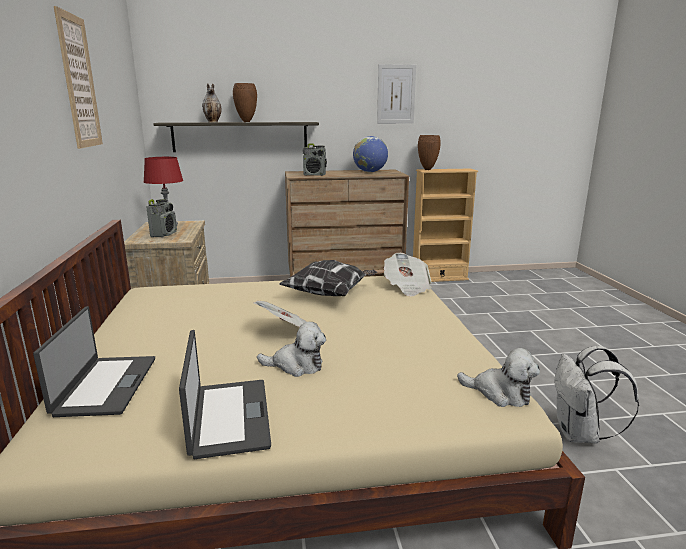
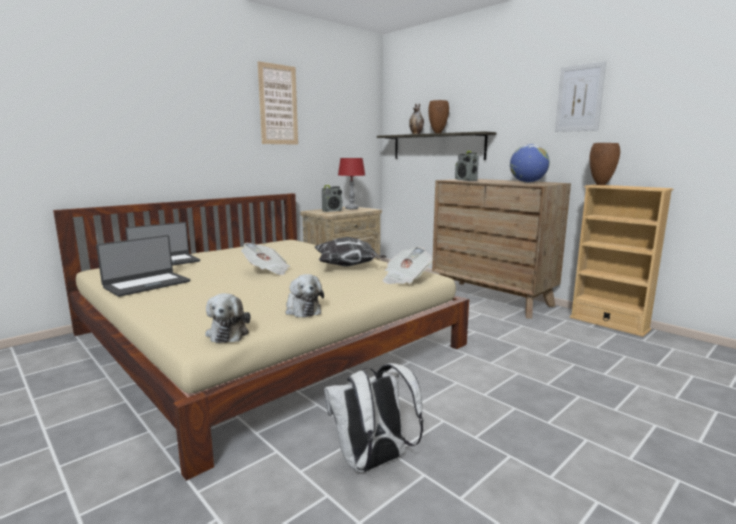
camera: 55 degrees right, 5 degrees down
(296, 365) = (219, 282): plush toy -> plush toy (302, 310)

